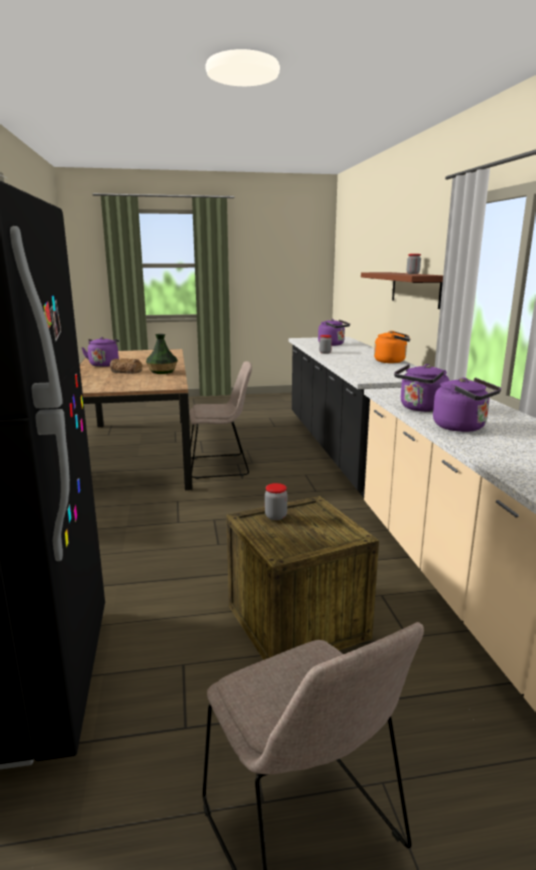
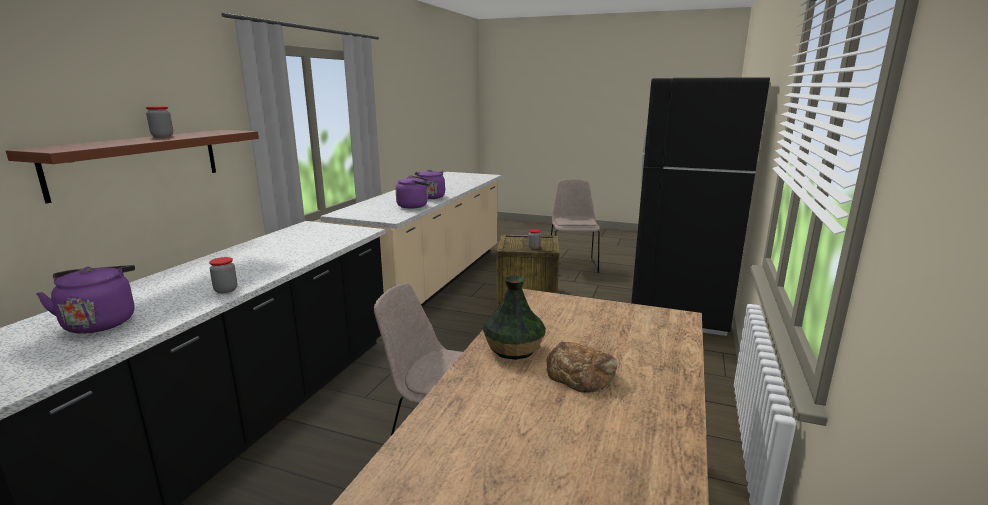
camera: 150 degrees left, 0 degrees up
(104, 364) = (629, 438): purple kettle -> none
(392, 361) = (240, 250): orange kettle -> none

